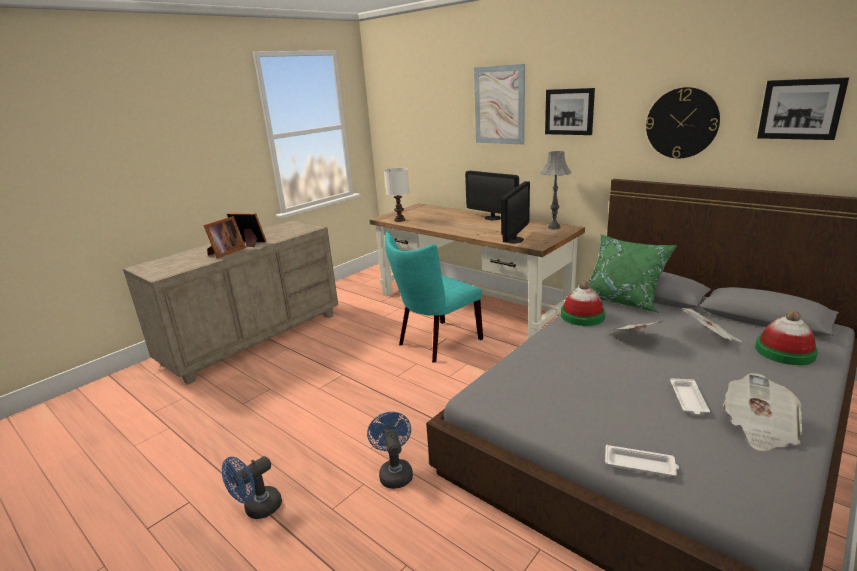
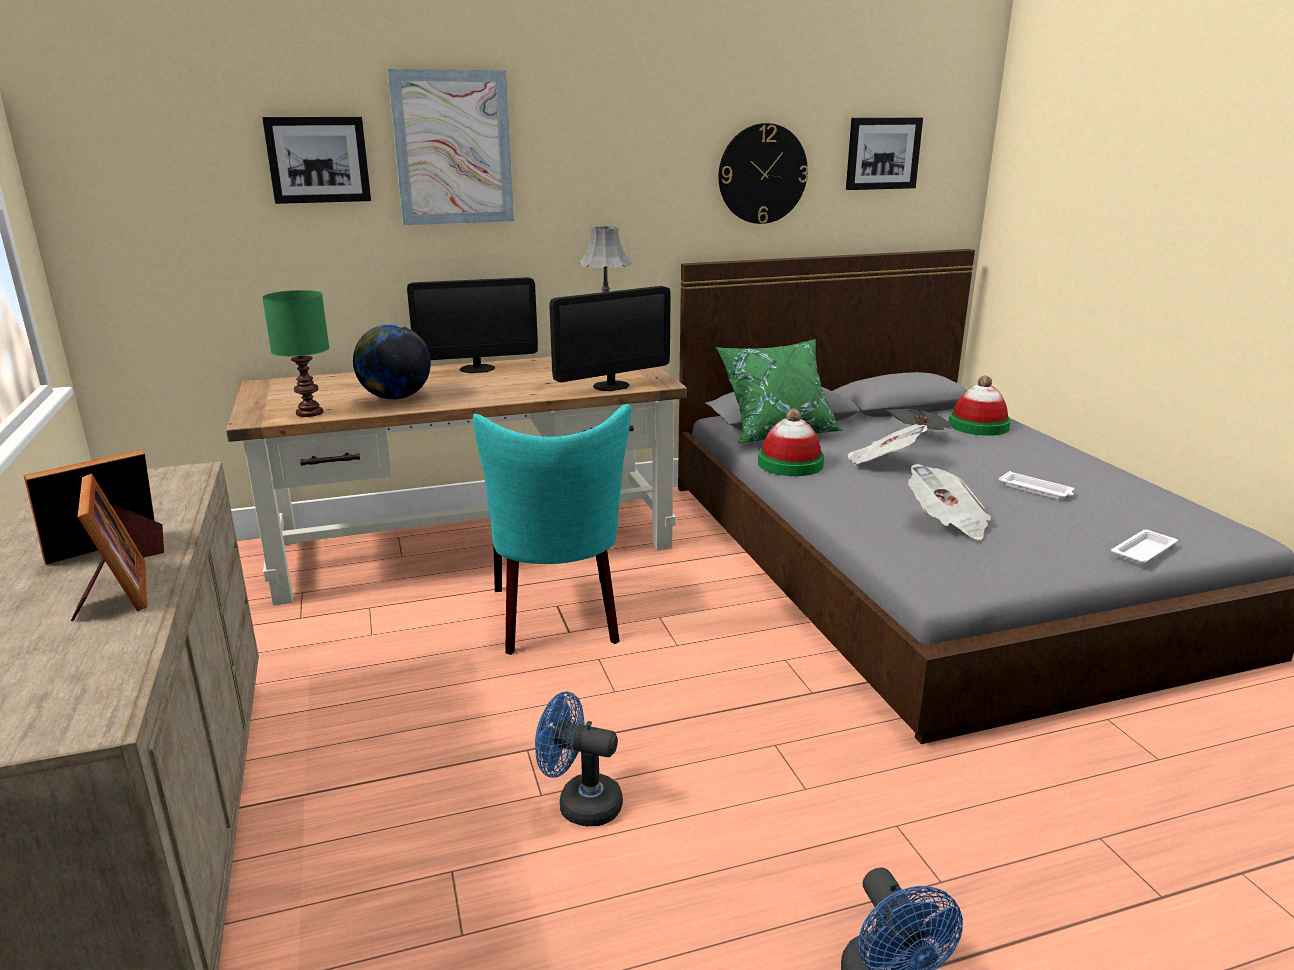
camera: 60 degrees left, 0 degrees up
(394, 472) = (889, 783): blue fan -> blue fan (580, 803)
(400, 220) = (310, 413): white table lamp -> green table lamp
(435, 222) = (395, 397): none -> globe
(514, 240) = (611, 386): monitor -> monitor turned 90 degrees clockwise
(569, 111) = (597, 159): picture -> picture (318, 160)
(759, 428) = (1105, 485): newspaper -> newspaper (947, 523)

